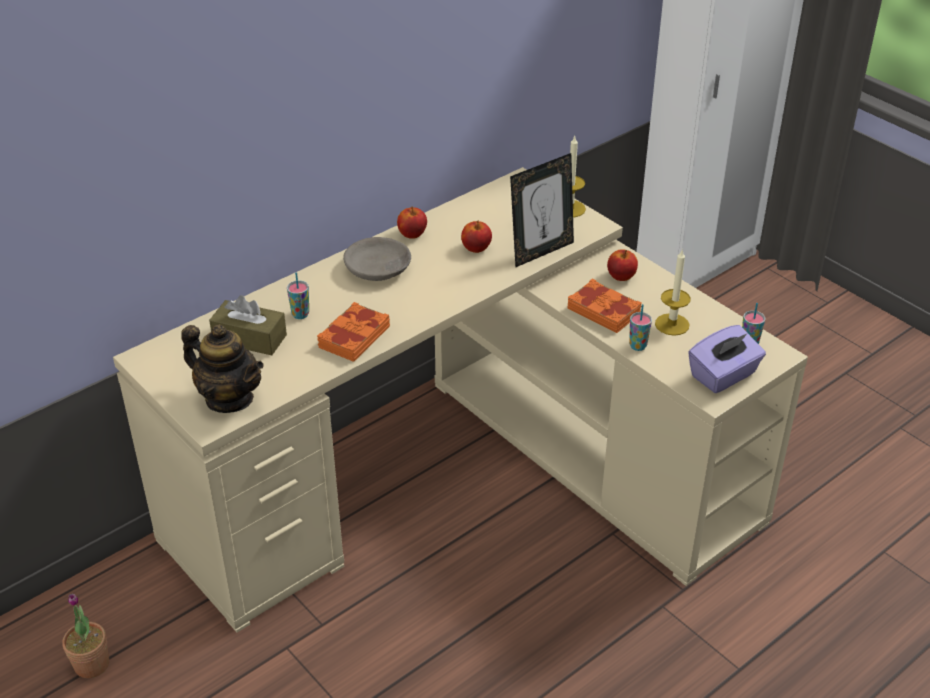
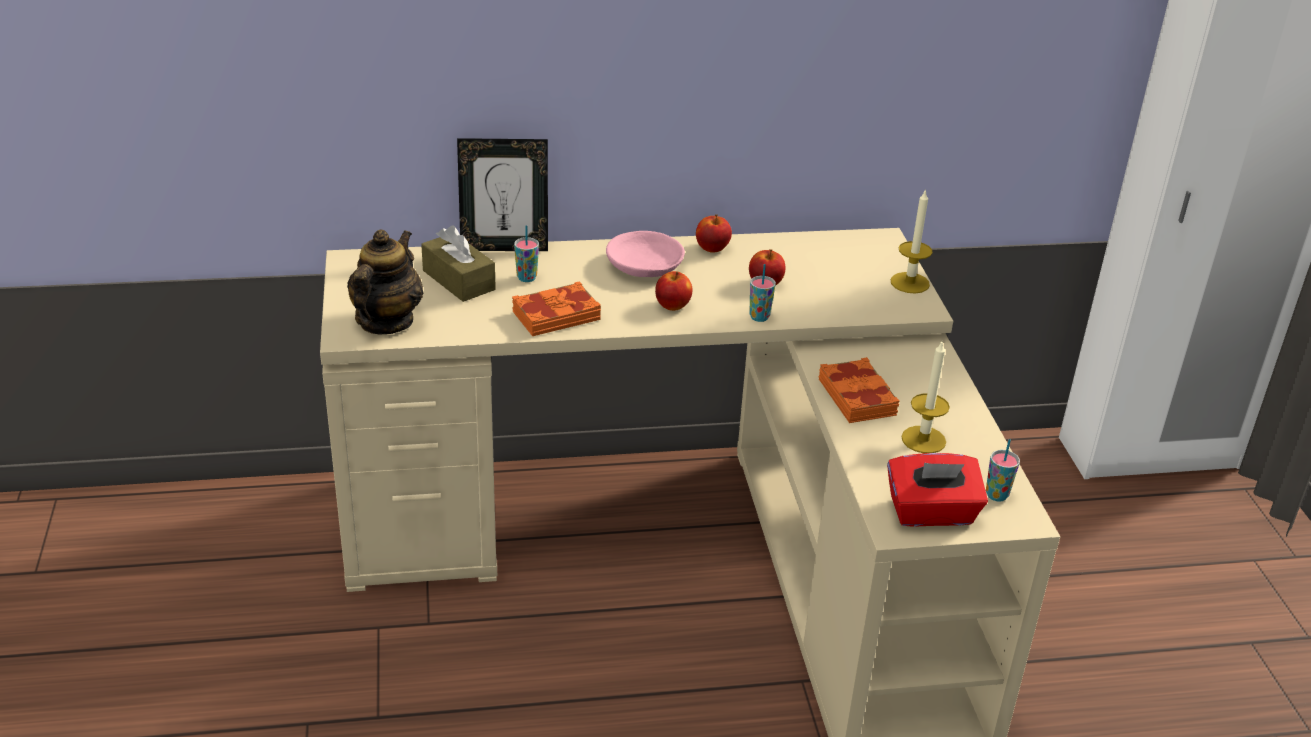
camera: 30 degrees right, 5 degrees down
(91, 664) = (204, 557): potted plant -> none
(229, 398) = (386, 322): teapot -> teapot turned 135 degrees counterclockwise
(378, 269) = (645, 266): grey bowl -> pink bowl
(541, 251) = (833, 311): picture frame -> picture frame (504, 247)
(621, 277) = (913, 372): apple -> apple (672, 306)
(638, 346) = (860, 445): cup -> cup (759, 317)
(723, 376) = (931, 513): purple tissue box -> red tissue box

